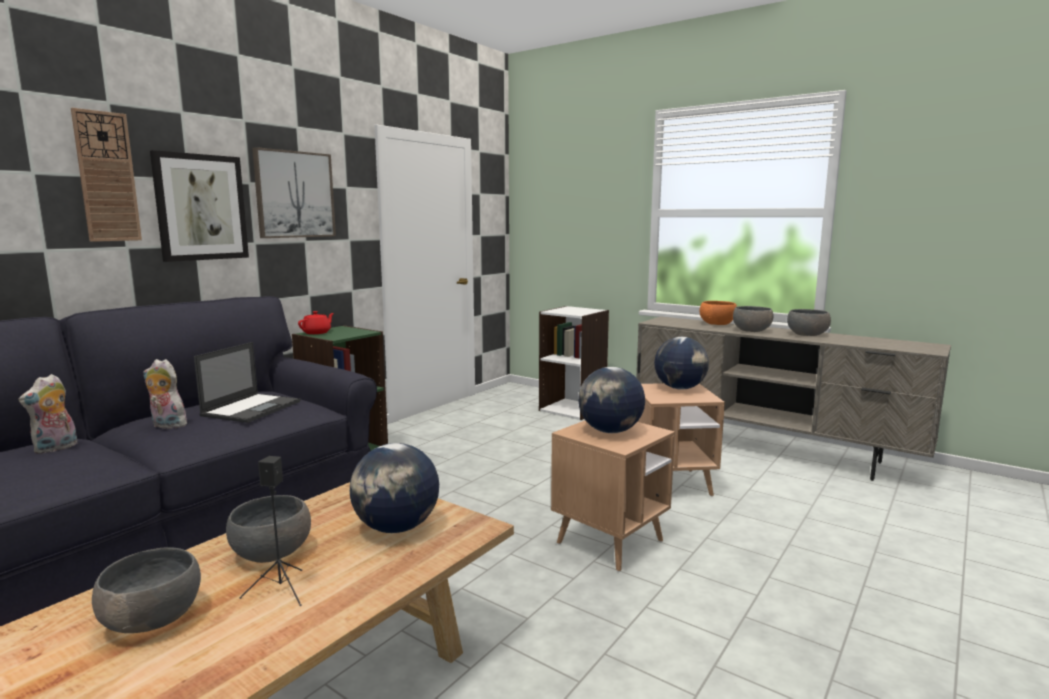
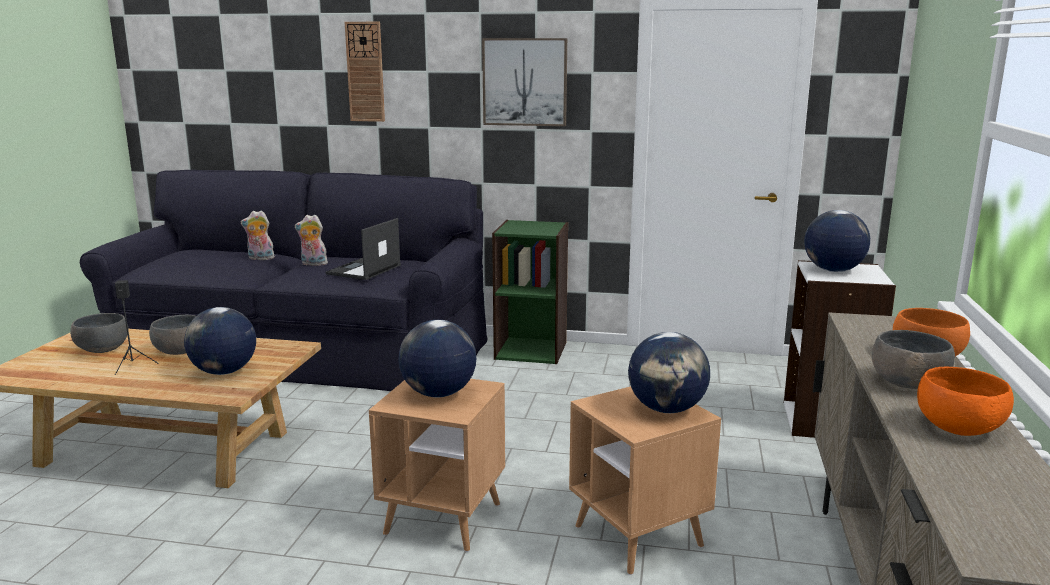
camera: 65 degrees right, 5 degrees up
(166, 426) = (313, 264): plush toy -> plush toy turned 75 degrees counterclockwise
(201, 207) = (433, 95): picture -> none
(252, 408) = (363, 270): laptop -> laptop turned 120 degrees clockwise
(317, 332) = (520, 223): red teapot -> none
(569, 311) = (833, 270): none -> globe
(807, 334) = (958, 428): grey bowl -> orange bowl

